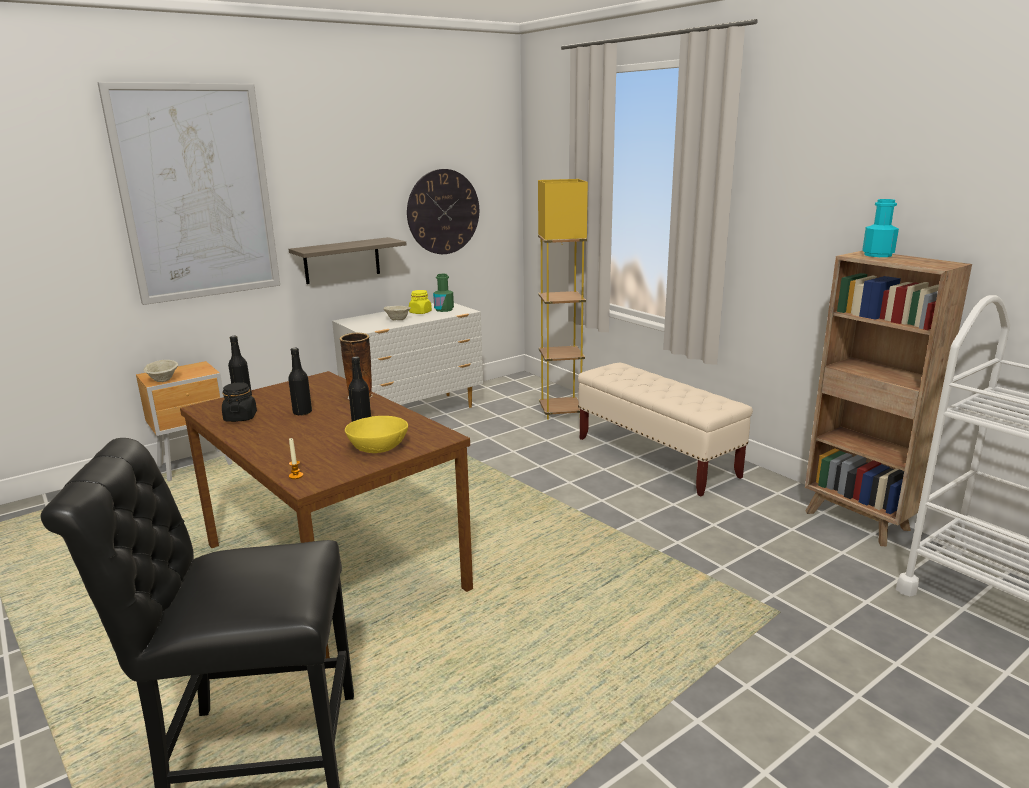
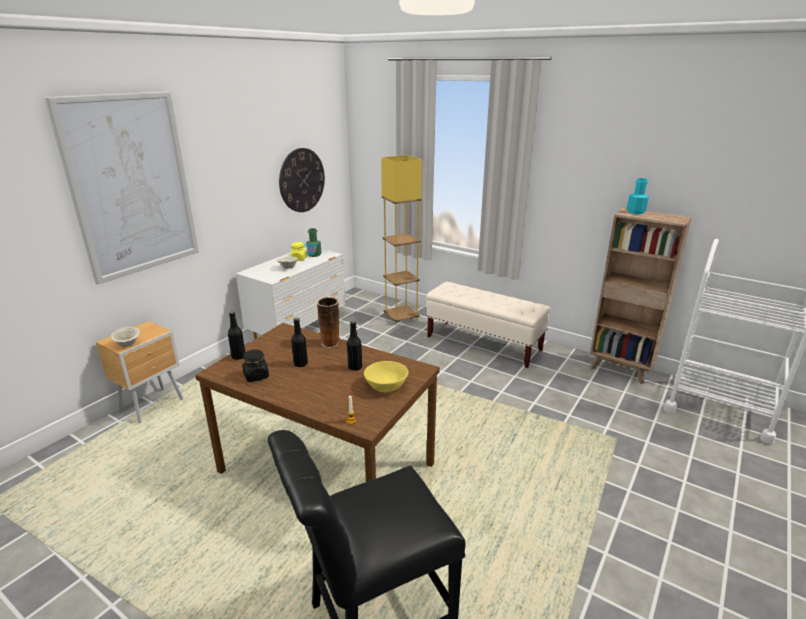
camera: 20 degrees left, 5 degrees up
(342, 260) = (238, 226): shelf -> none

